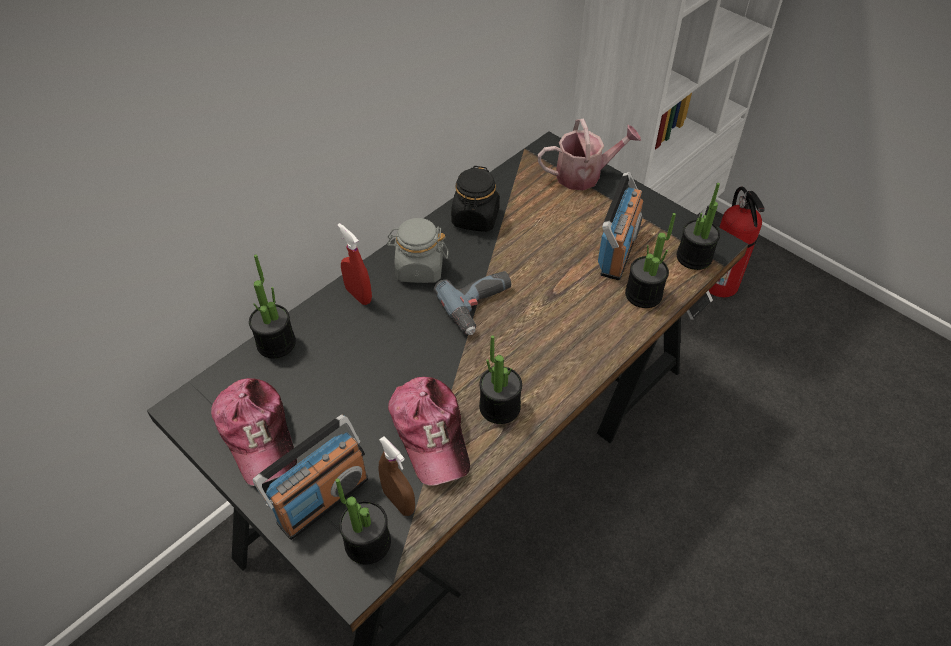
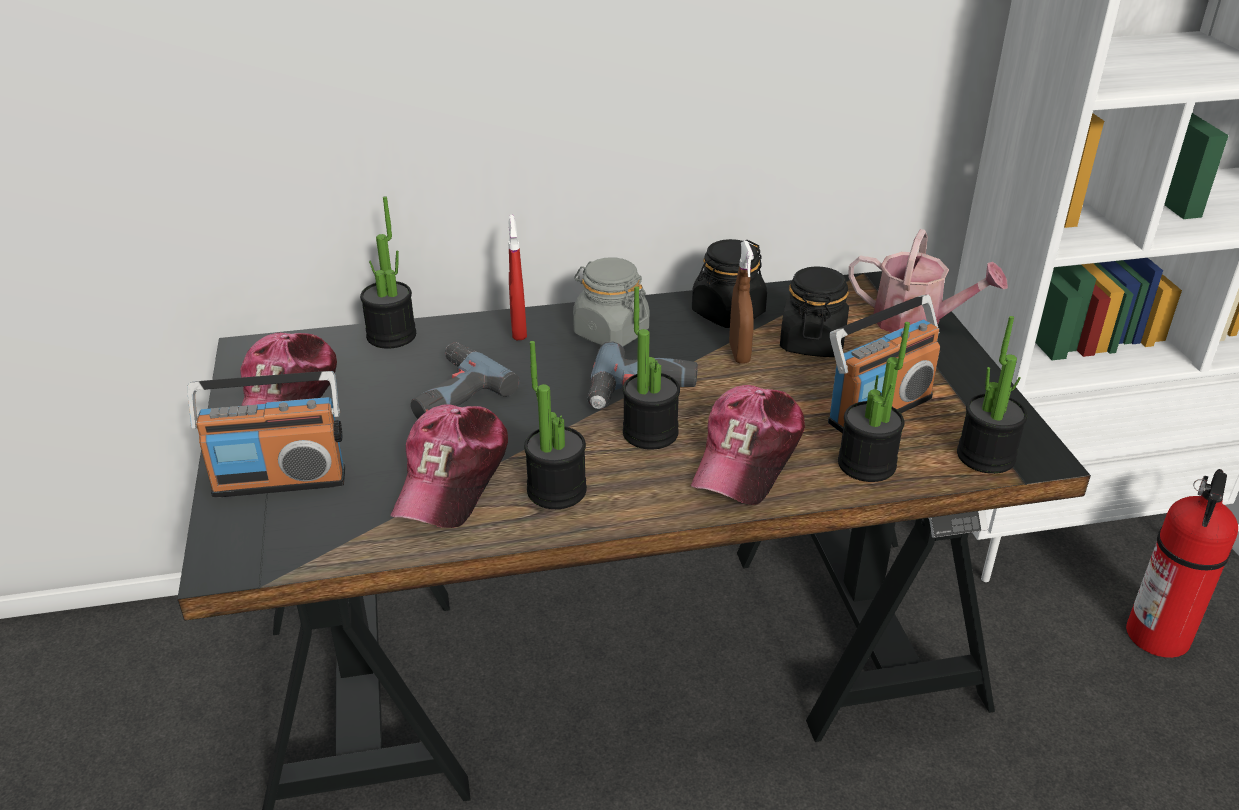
camera: 35 degrees right, 15 degrees down
(363, 369) = (450, 392): none -> power drill
(367, 542) = (277, 538): potted plant -> potted plant (650, 433)
(399, 501) = (350, 520): brown spray bottle -> brown spray bottle (739, 353)
(542, 218) = (812, 342): none -> black jar
(581, 323) = (748, 457): none -> cap

